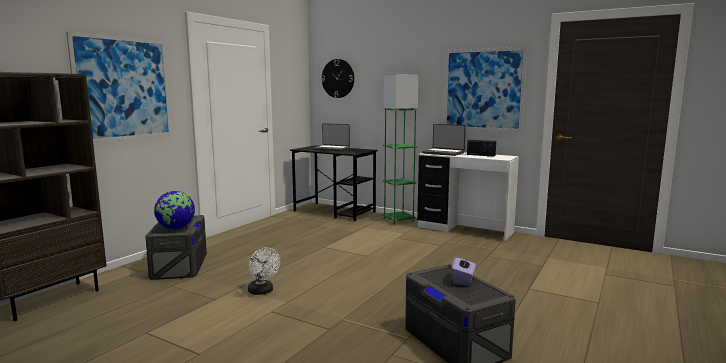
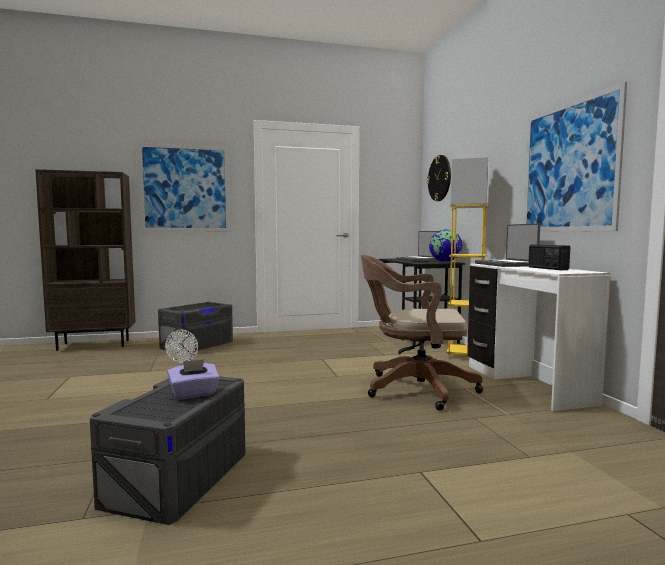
camera: 45 degrees right, 5 degrees down
(176, 228) = (186, 308): globe -> globe (445, 262)
(398, 220) = (465, 355): green floor lamp -> yellow floor lamp
(426, 249) = (414, 389): none -> brown office chair

